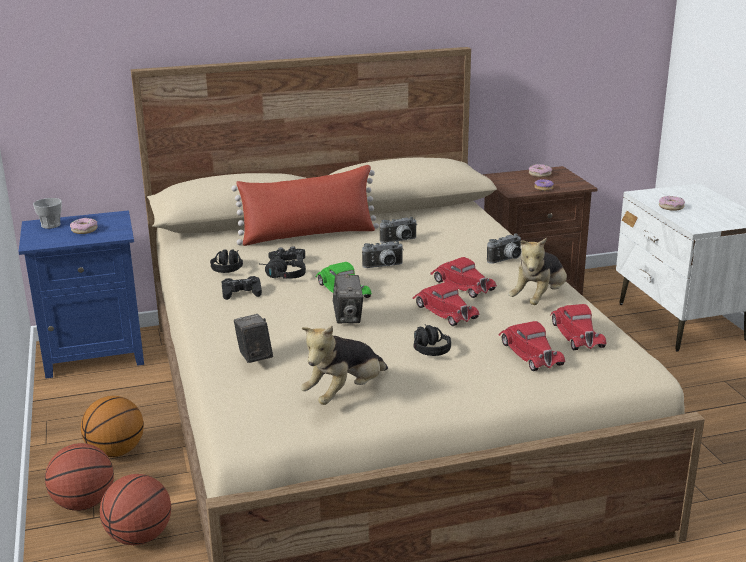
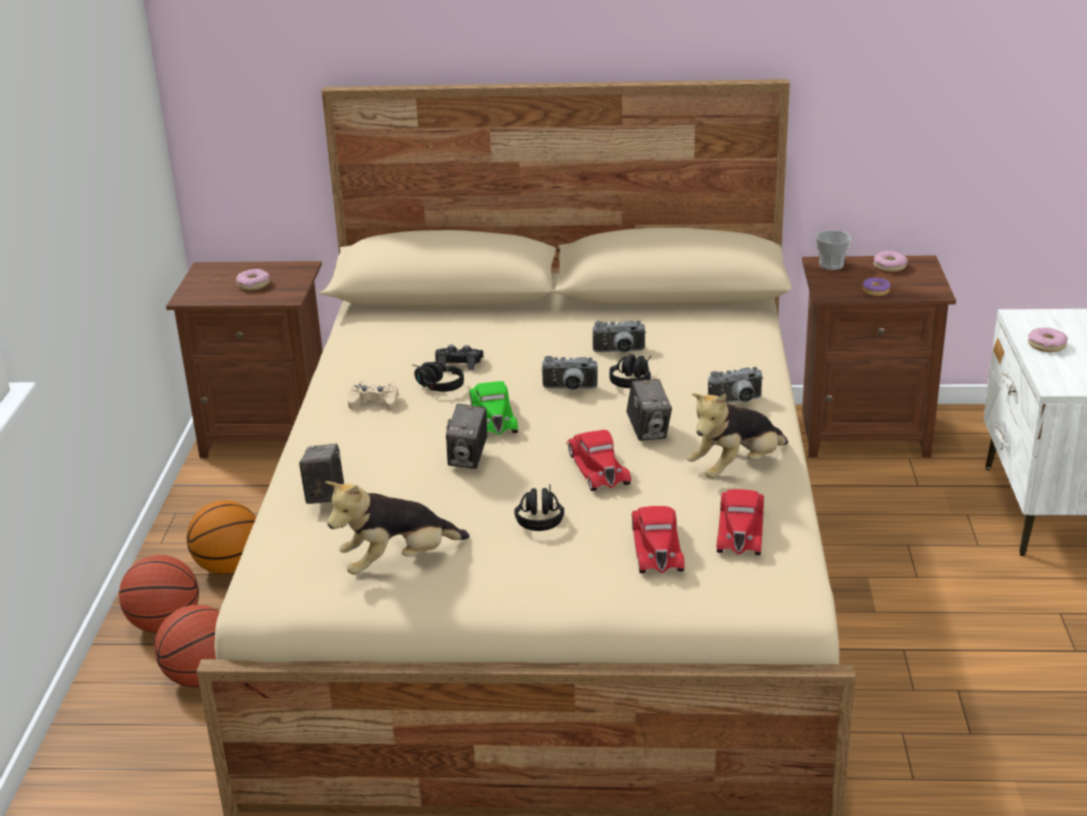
camera: 20 degrees right, 5 degrees up
(50, 225) = (221, 272): cup -> cup (831, 265)
(94, 353) = (268, 433): blue nightstand -> brown nightstand
(228, 267) = (384, 362): black headphones -> black headphones (633, 378)
(241, 292) = (374, 402): black game controller -> beige game controller
(308, 235) = (511, 327): red pillow -> none
(462, 285) = (648, 431): red toy car -> camera

